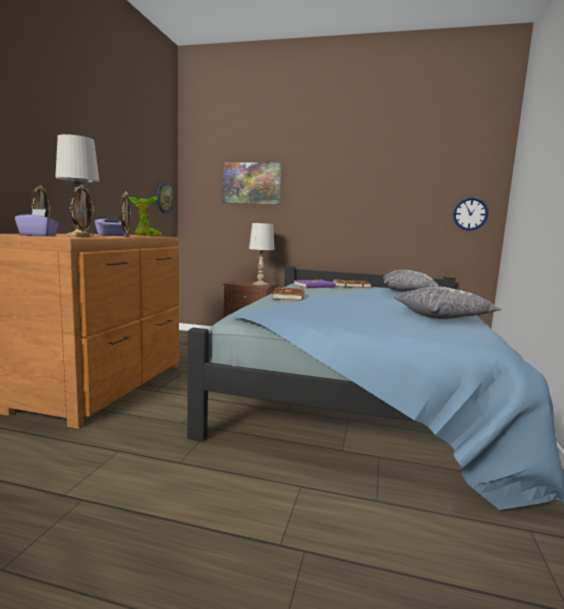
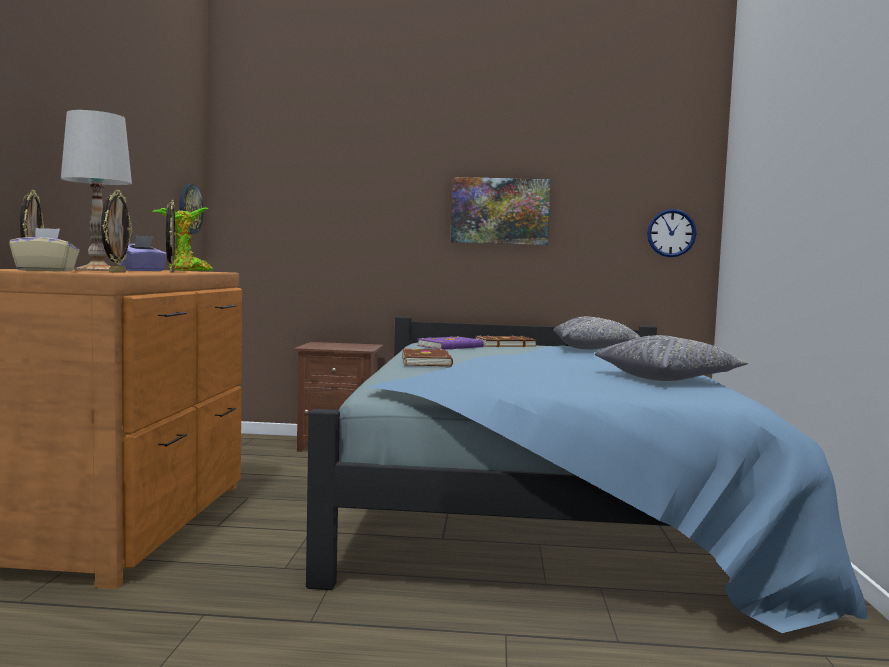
camera: 10 degrees left, 5 degrees down
(38, 235) = (46, 270): purple tissue box -> beige tissue box
(251, 183) = (336, 186): picture -> picture (500, 211)
(260, 284) = (357, 347): white table lamp -> none

